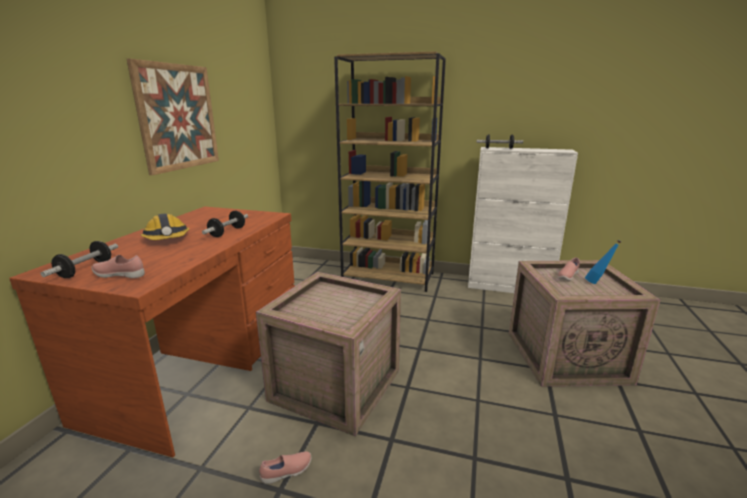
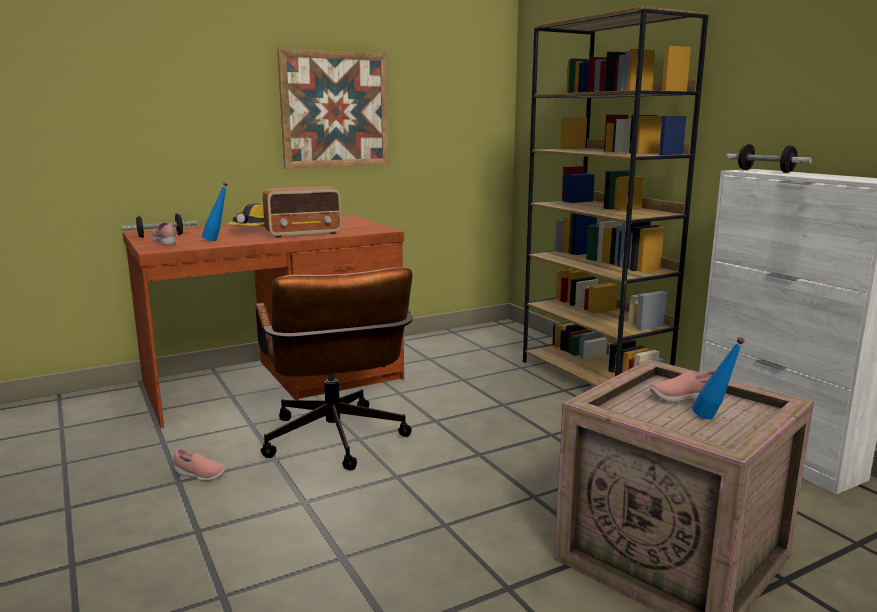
camera: 45 degrees right, 5 degrees down
(171, 258) = (217, 240): none -> blue bottle
(227, 232) = (304, 234): dumbbell -> radio
(336, 387) = (336, 444): crate -> brown office chair

